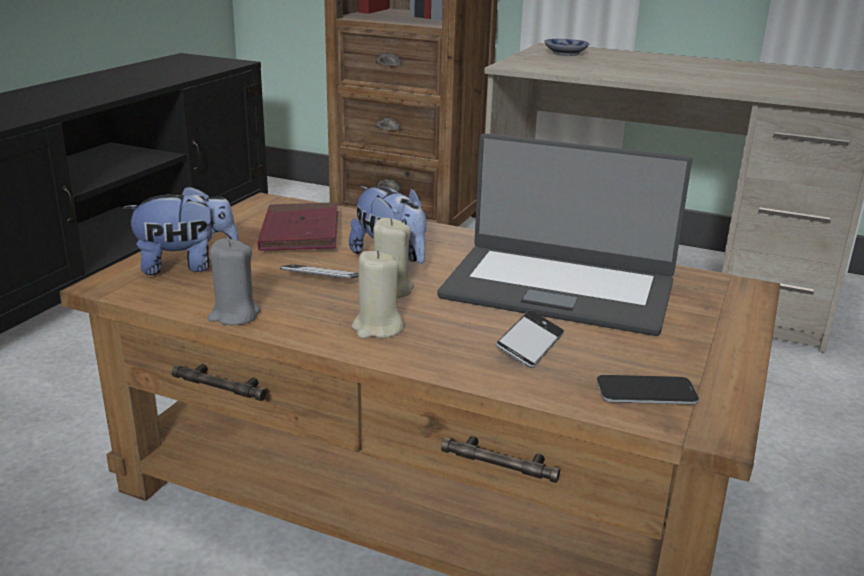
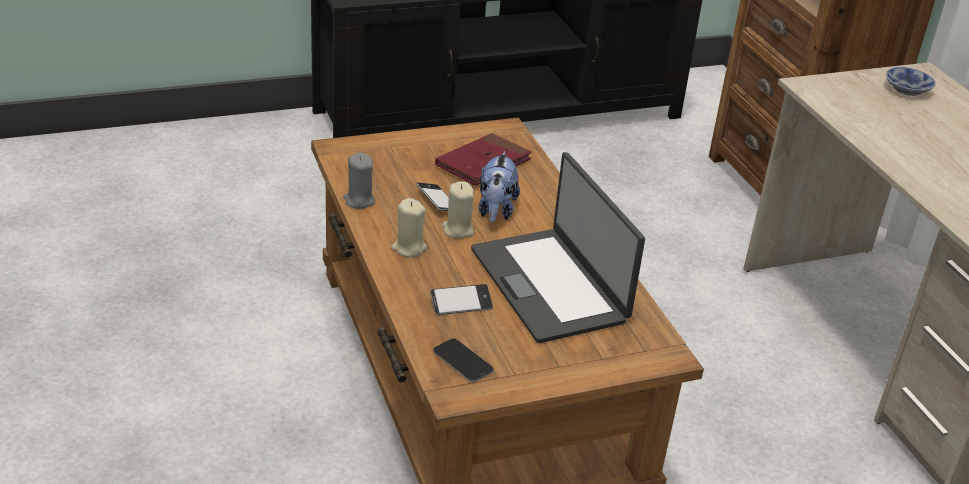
camera: 45 degrees right, 10 degrees up
(186, 266) = (387, 155): plush toy -> none

